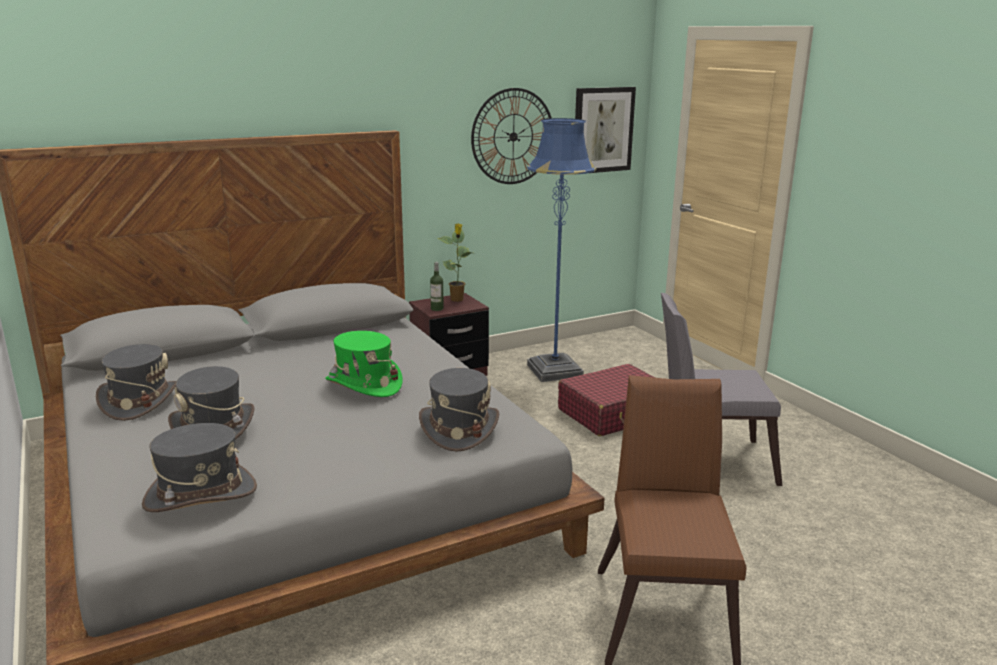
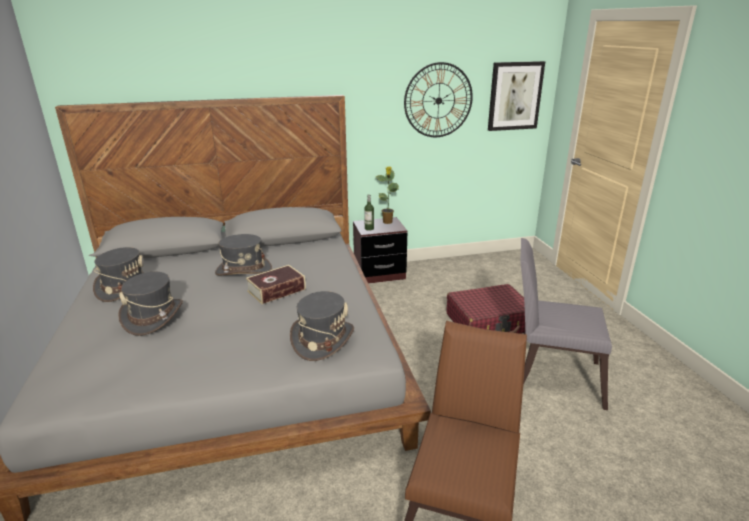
camera: 15 degrees right, 5 degrees up
(200, 495) = (108, 374): grey hat -> grey hat (243, 270)
(364, 384) = (276, 290): green hat -> book
(554, 371) = (457, 280): blue floor lamp -> none

